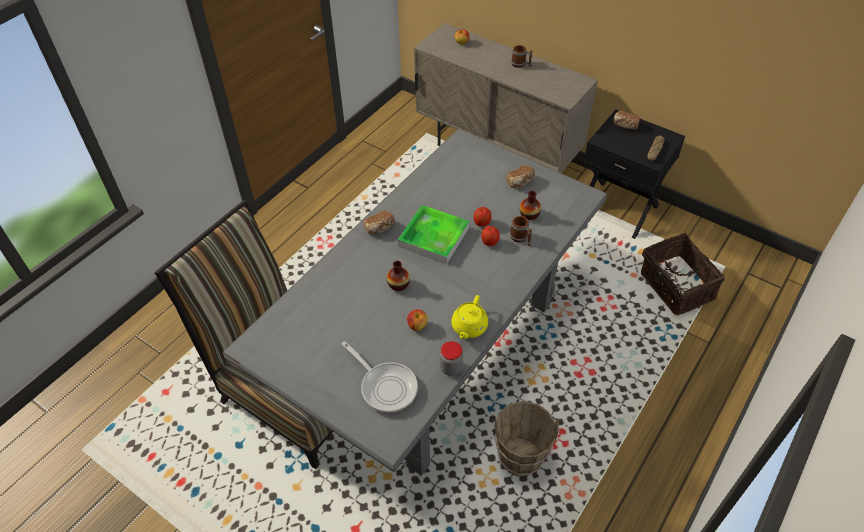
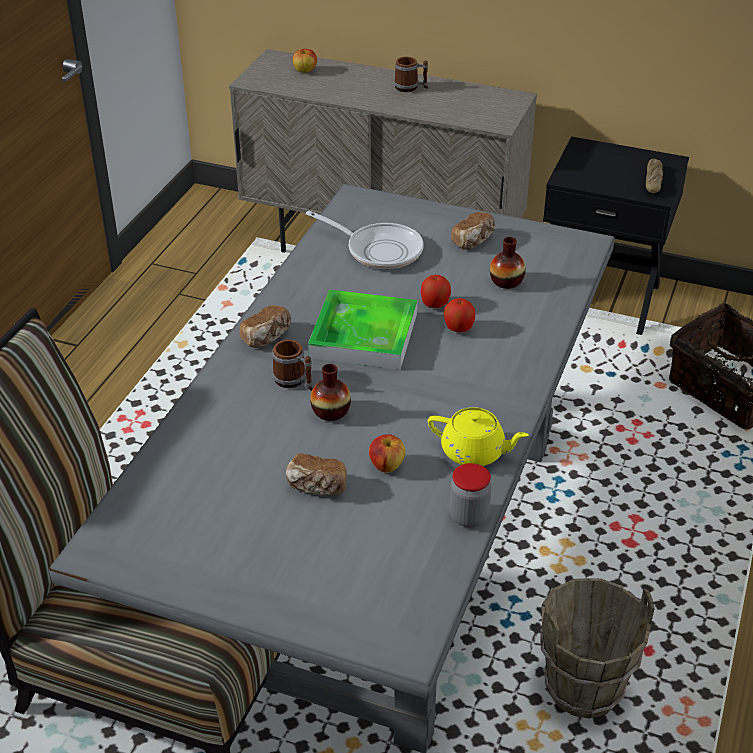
camera: 15 degrees left, 10 degrees down
(386, 386) = (368, 565): frying pan -> frying pan (379, 250)
(469, 327) = (474, 452): yellow teapot -> yellow teapot turned 75 degrees counterclockwise
(521, 238) = (507, 316): mug -> mug (294, 381)
(625, 125) = (594, 155): bread -> bread (317, 487)

